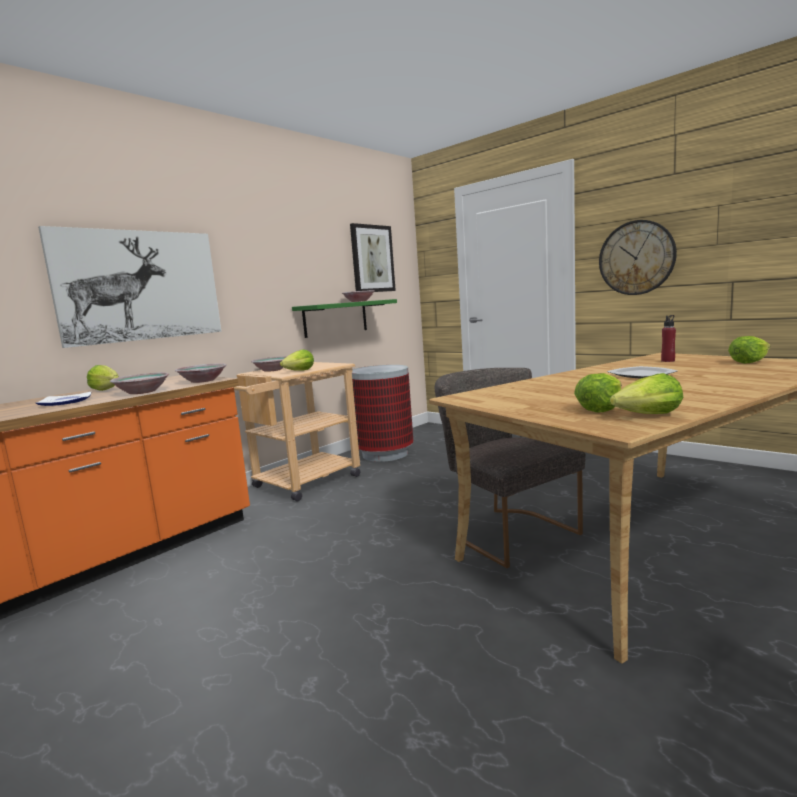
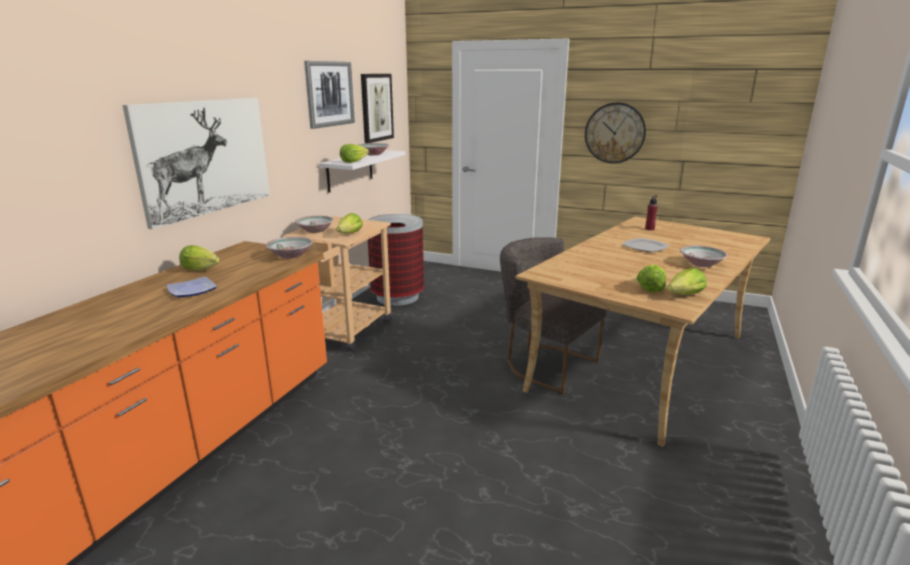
camera: 20 degrees left, 10 degrees up
(143, 392) = (254, 273): bowl -> bowl (701, 264)
(307, 240) = (329, 94): none -> picture
(335, 318) = (350, 170): green shelf -> white shelf
(749, 362) = (703, 233): lettuce -> lettuce (353, 161)

